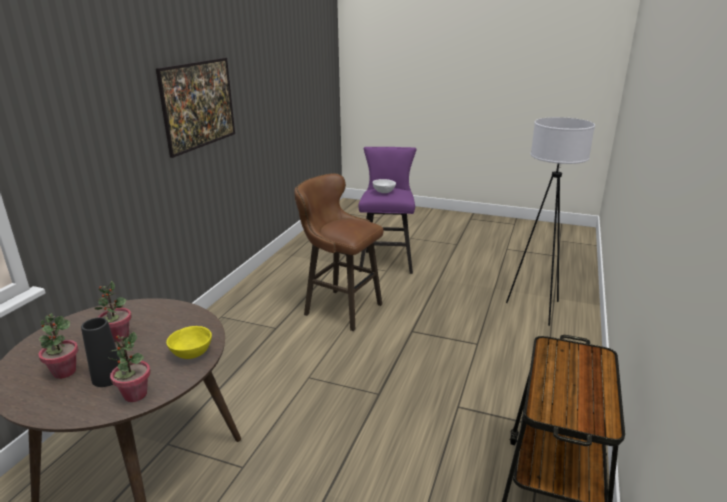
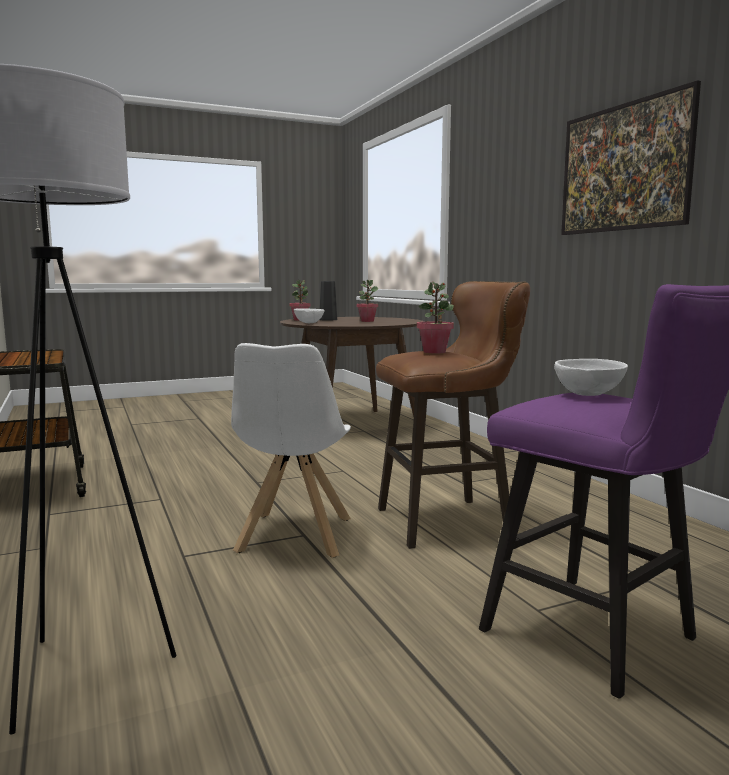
camera: 135 degrees right, 15 degrees down
(64, 372) = (353, 318): potted plant -> potted plant (434, 352)
(191, 354) = (309, 323): yellow bowl -> white bowl
(417, 332) = (294, 537): none -> white chair

